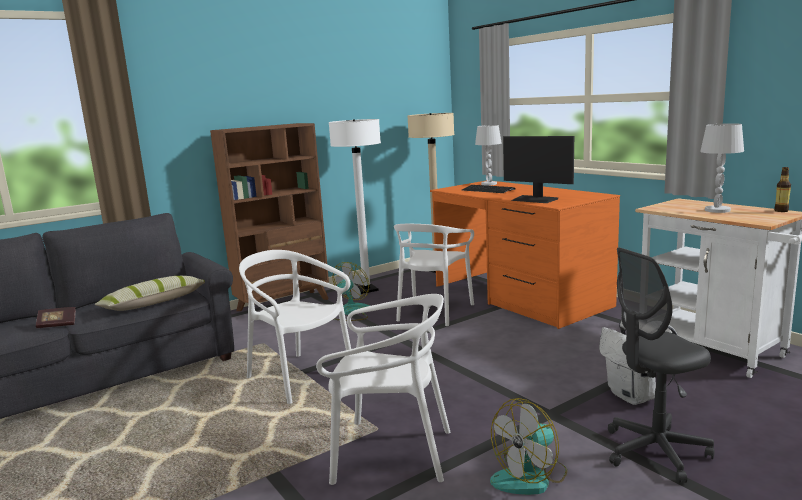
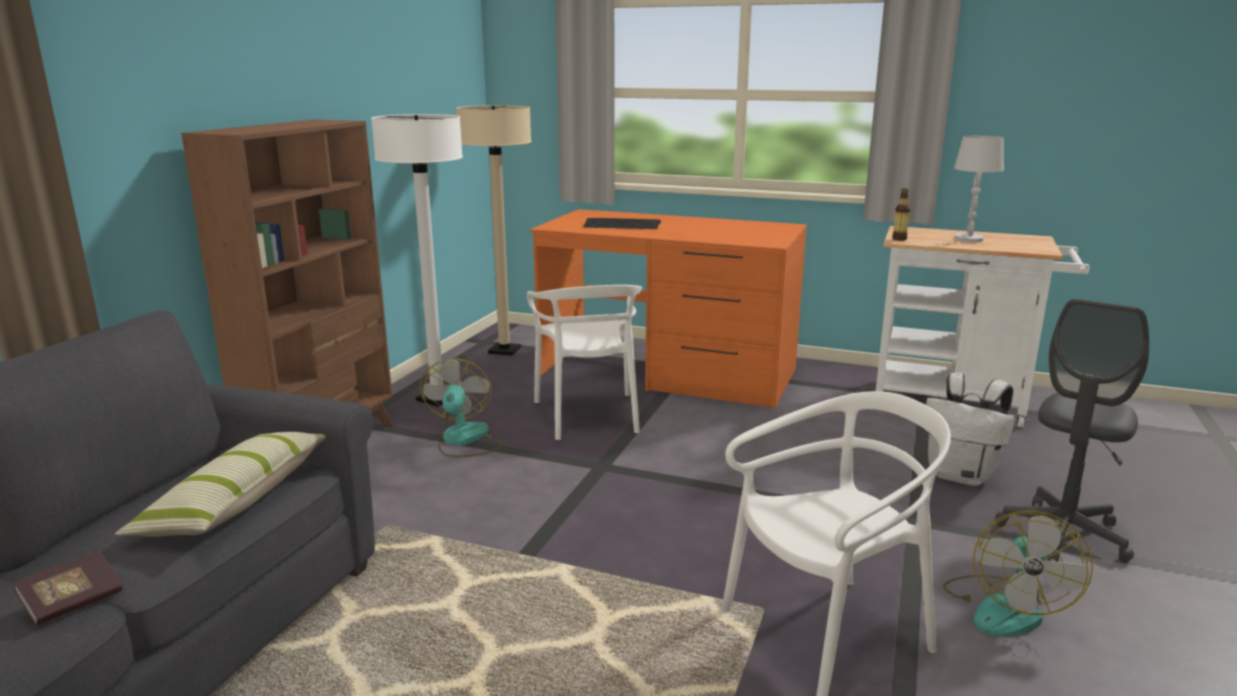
camera: 35 degrees left, 5 degrees up
(299, 377) = (533, 565): white chair -> none
(488, 184) = (597, 215): white table lamp -> none
(535, 199) = (723, 236): monitor -> none
(781, 211) = (1024, 236): bottle -> bottle (899, 239)

